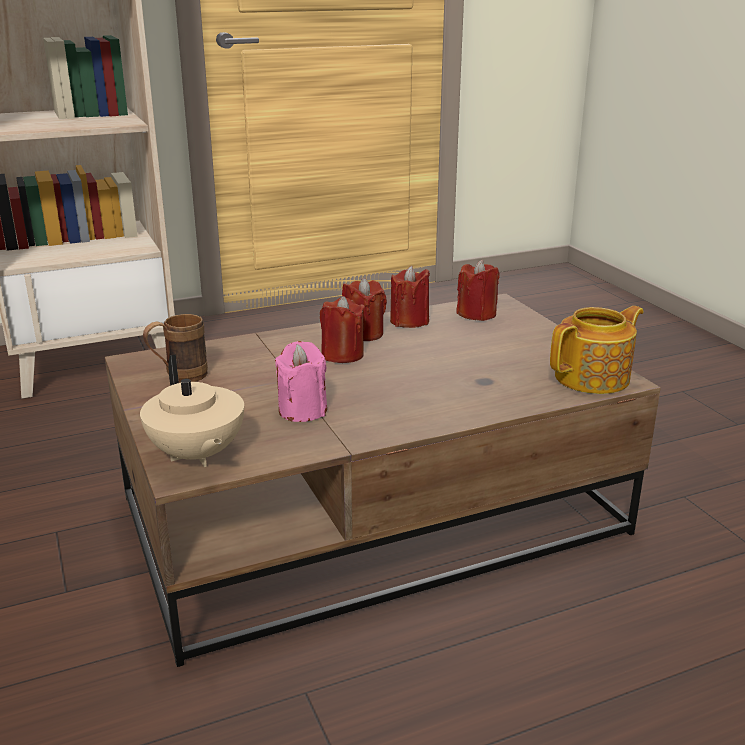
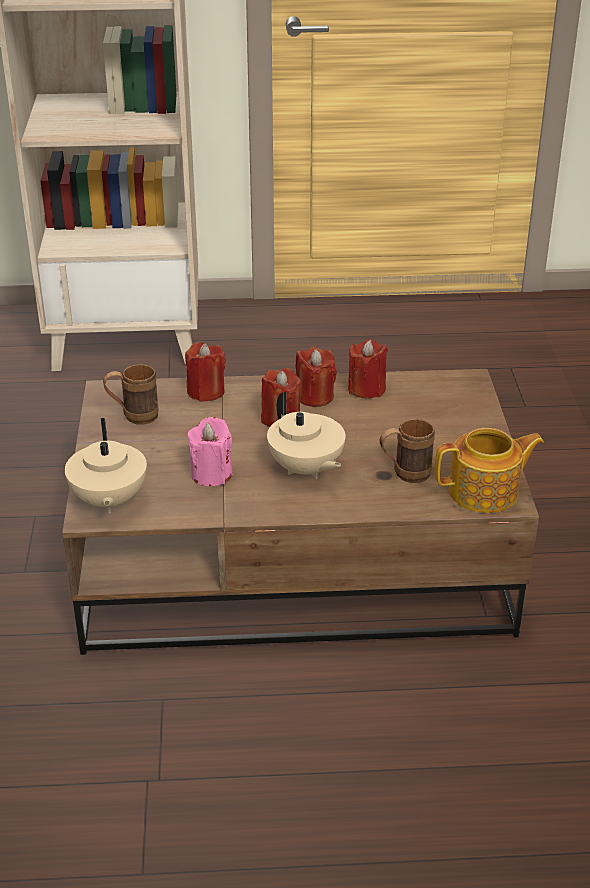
camera: 20 degrees right, 10 degrees up
(401, 389) = (306, 469): none -> beige teapot
(477, 314) = (437, 392): red candle -> red candle (206, 391)
(504, 377) = (404, 474): none -> brown mug

